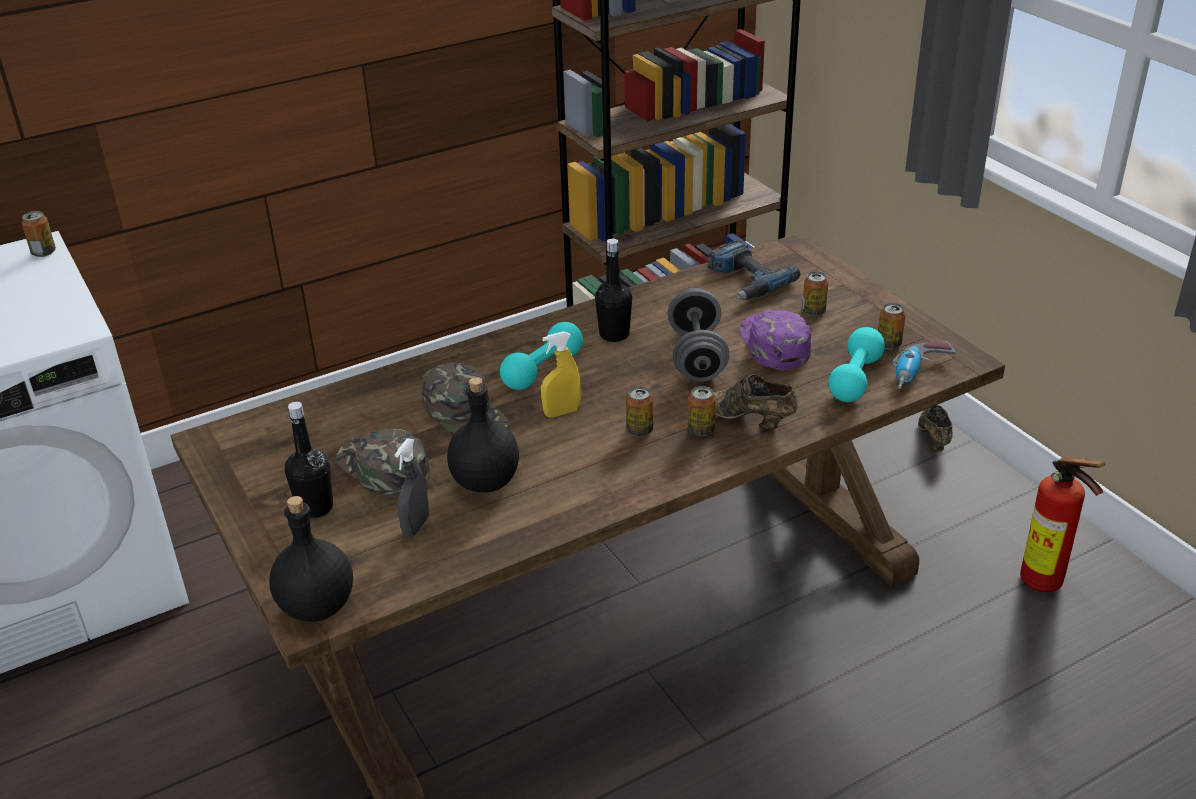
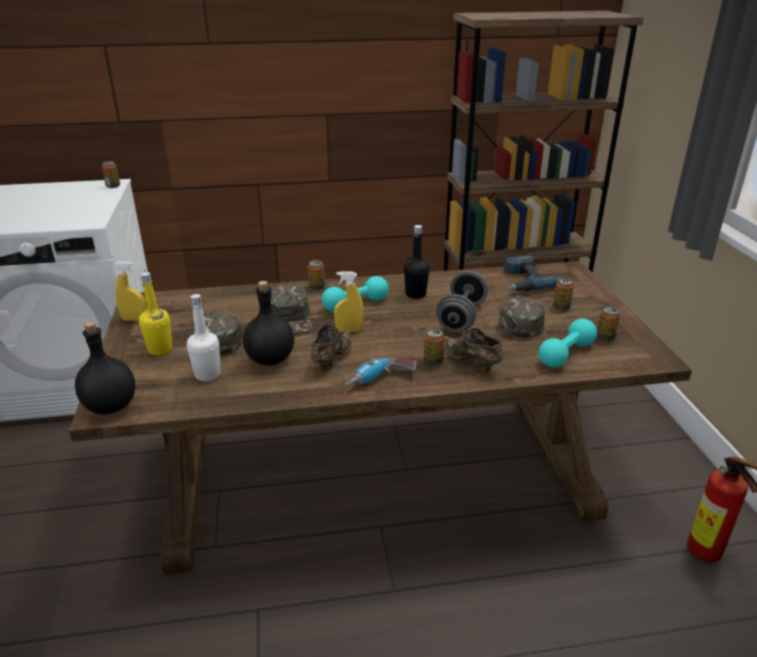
camera: 20 degrees right, 5 degrees down
(233, 471) = (134, 319): none -> yellow spray bottle
(315, 508) = (160, 349): black bottle -> yellow bottle
(416, 526) = (207, 375): grey spray bottle -> white bottle
(639, 430) = (391, 352): can -> can (317, 288)
(773, 344) = (519, 320): purple cap -> green cap
(920, 374) = (618, 361): power drill -> power drill (381, 381)
(933, 438) = (658, 429): brown shoe -> brown shoe (331, 359)

